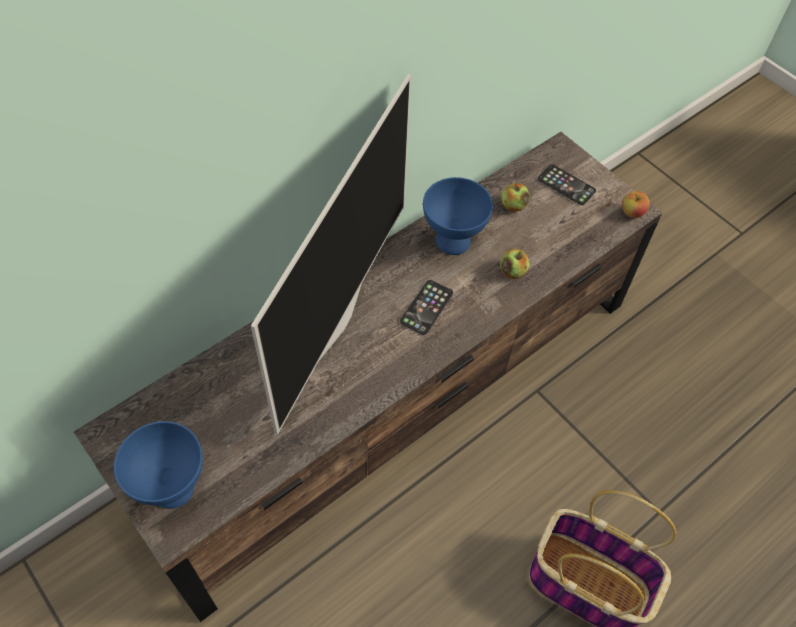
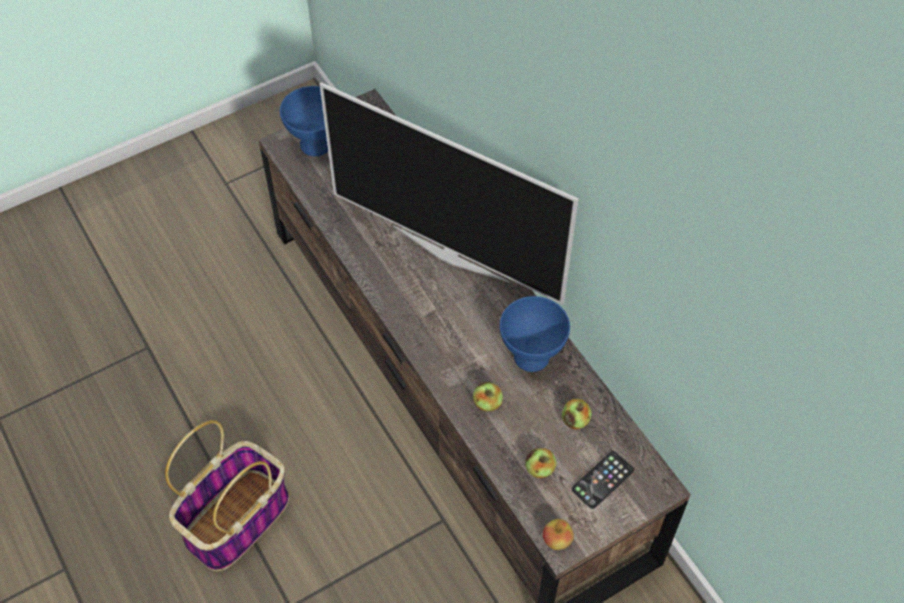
camera: 100 degrees right, 0 degrees up
(426, 307) = (454, 323): phone -> none
(569, 228) = (539, 469): none -> apple

